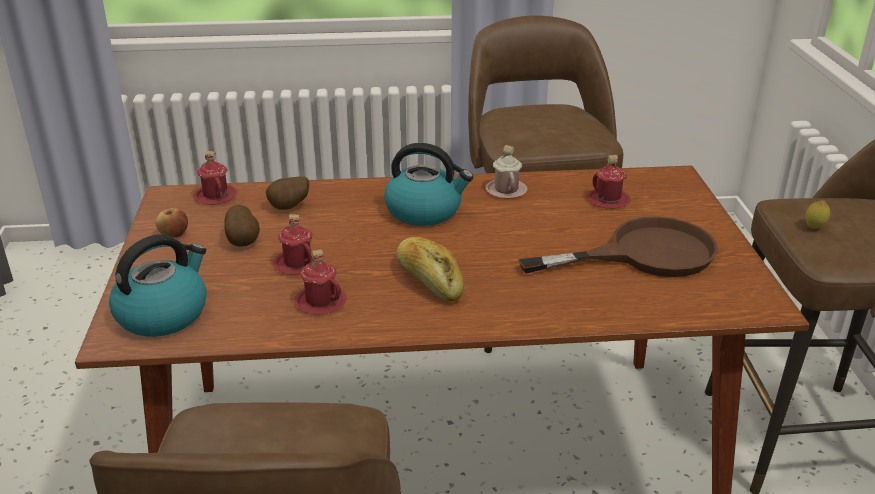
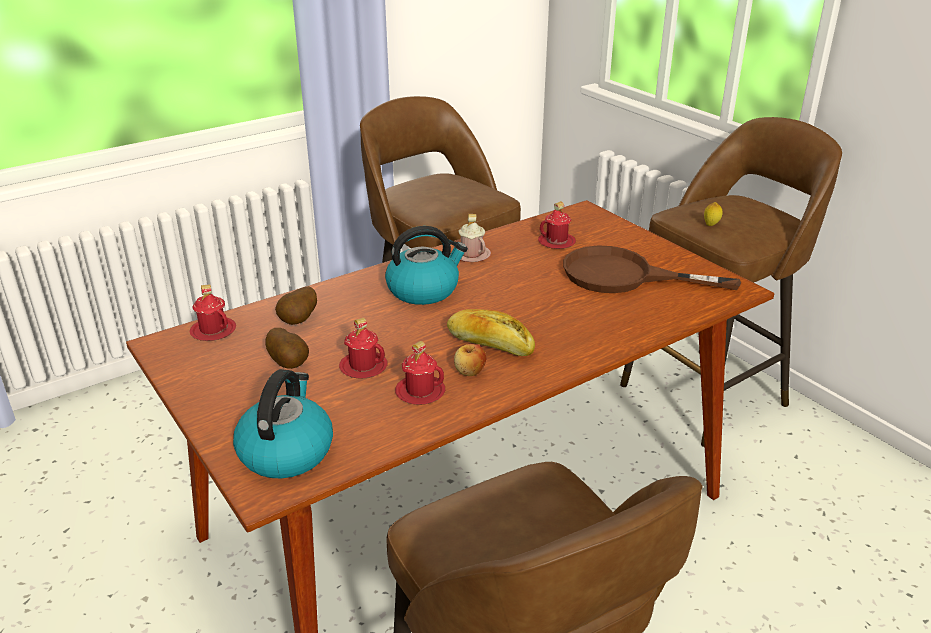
camera: 30 degrees left, 0 degrees up
(174, 235) = (211, 378): apple -> apple (469, 372)
(643, 254) = (623, 276): brown frying pan -> brown frying pan turned 120 degrees counterclockwise

